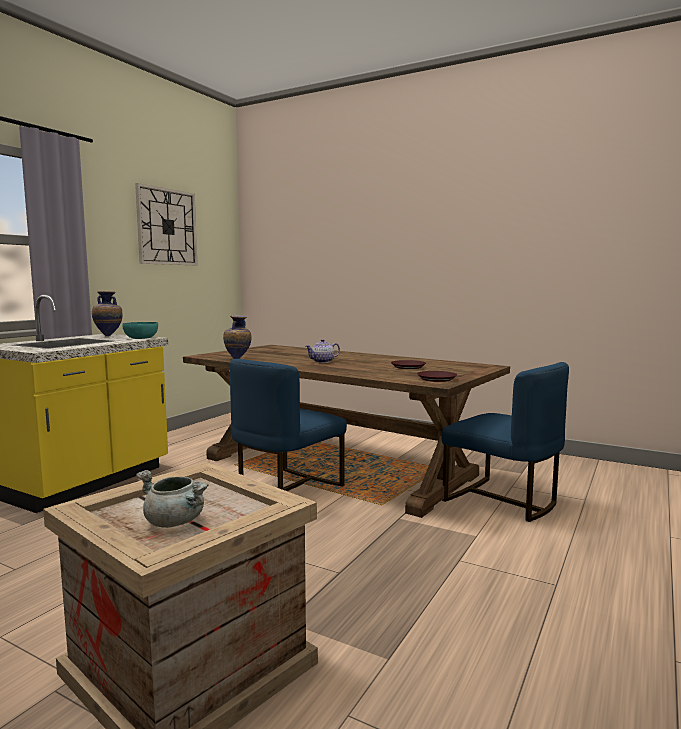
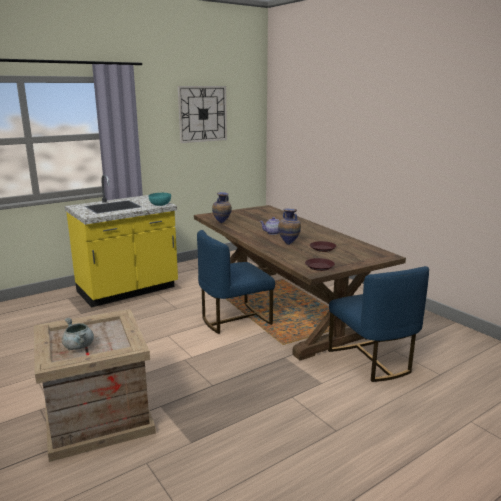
camera: 25 degrees right, 10 degrees up
(109, 336) = (147, 199): vase -> vase (289, 244)

